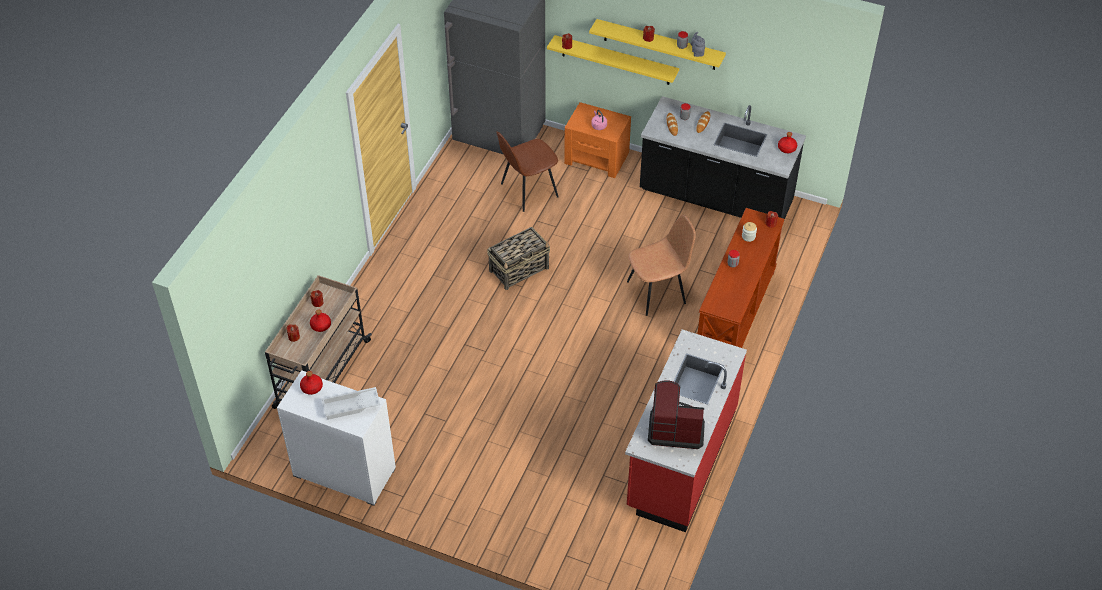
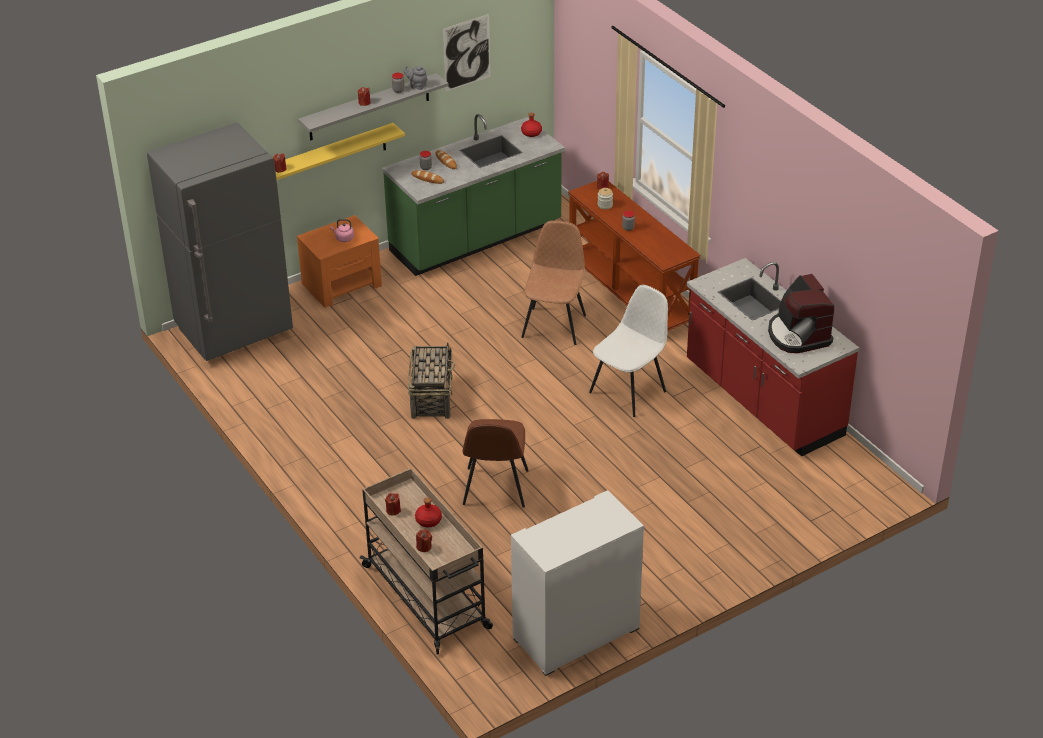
camera: 55 degrees left, 10 degrees down
(312, 387) = (543, 535): red bottle -> none
(351, 406) = (595, 517): white tray -> none
(528, 191) = (333, 346): brown chair -> brown chair (495, 489)
(621, 373) = (629, 391): none -> white chair
(659, 45) = (369, 107): yellow shelf -> grey shelf
(675, 428) = (798, 335): coffee machine -> coffee machine turned 60 degrees counterclockwise
(715, 197) = (476, 239): black counter -> green counter
(758, 53) = (467, 53): none -> picture

